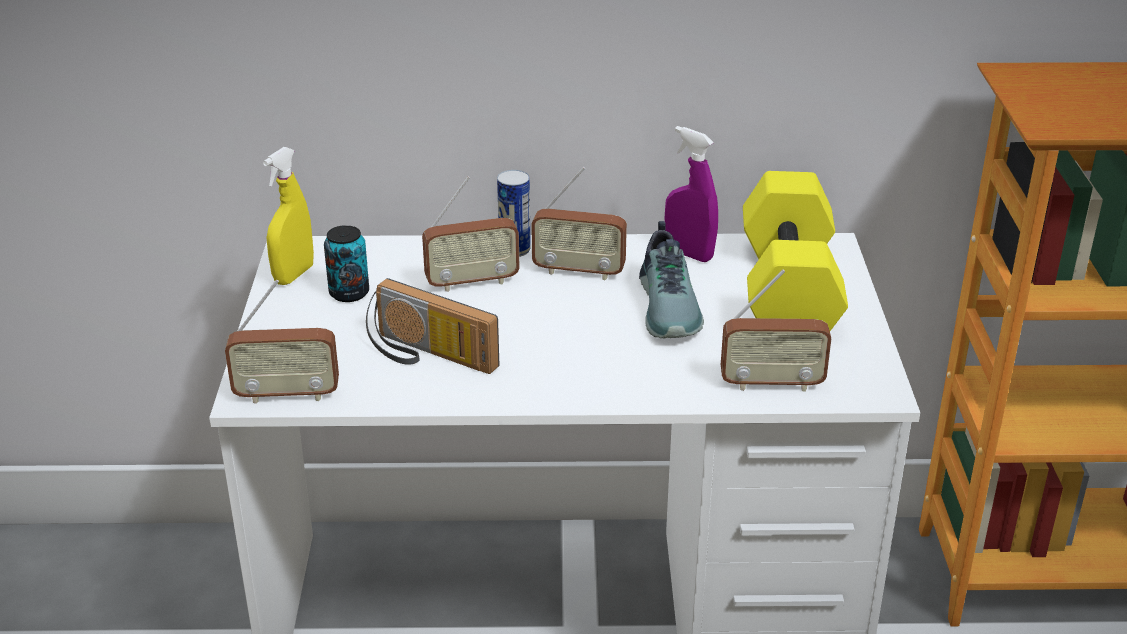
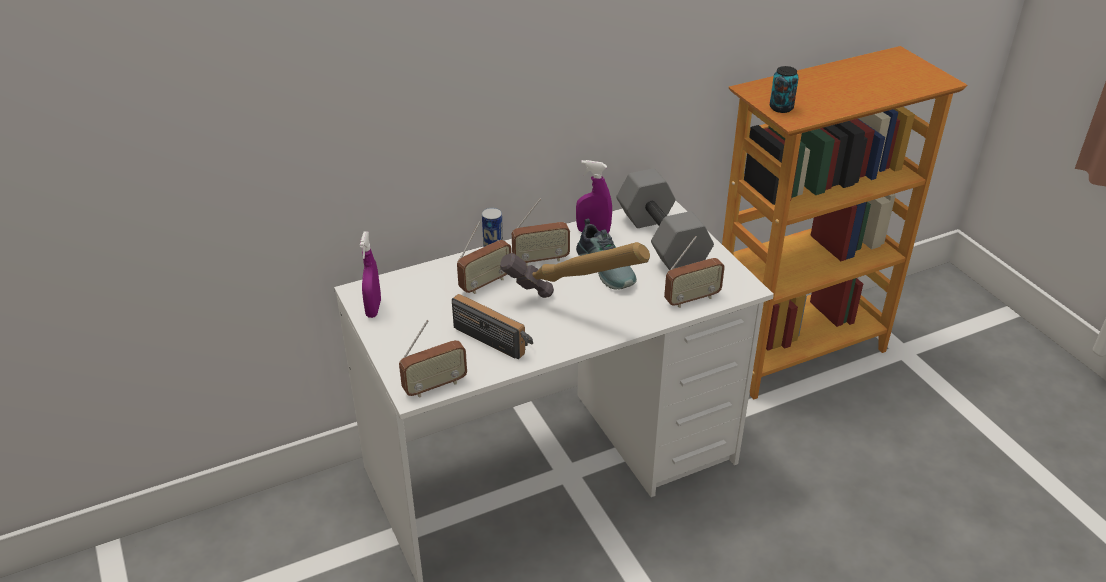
camera: 25 degrees left, 5 degrees up
(294, 275) = (373, 308): yellow spray bottle -> purple spray bottle
(349, 293) = (418, 311): can -> can (781, 108)
(427, 356) = (496, 337): radio -> radio turned 150 degrees counterclockwise
(558, 359) = (571, 317): none -> hammer
(791, 292) = (664, 241): yellow dumbbell -> grey dumbbell

